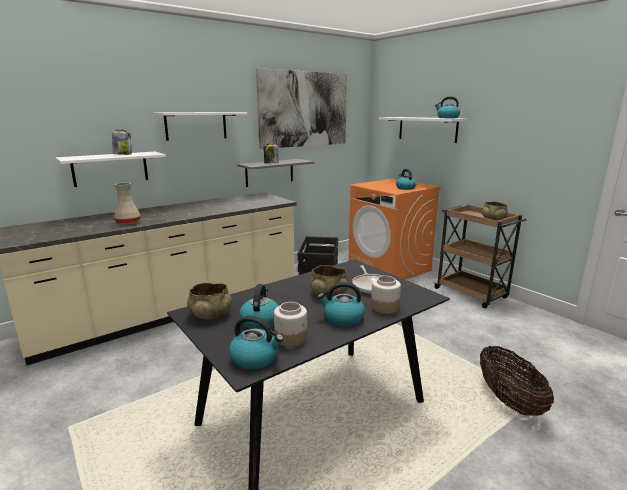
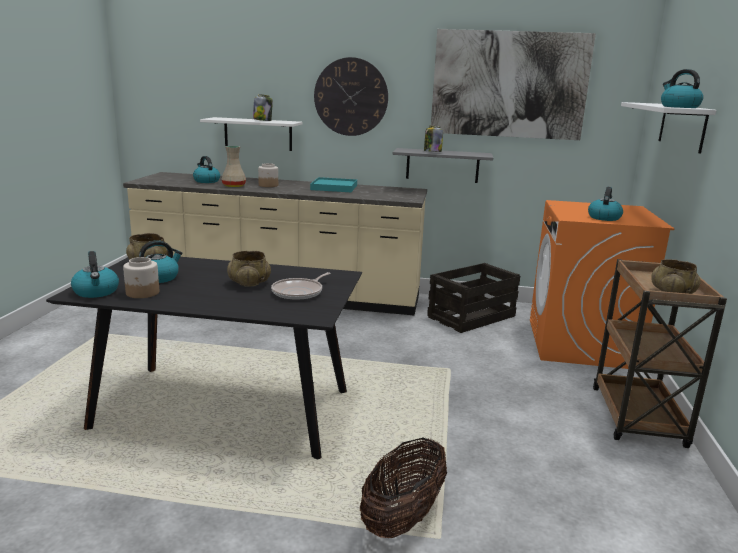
camera: 45 degrees right, 0 degrees up
(196, 125) = (351, 97): white shelf -> wall clock
(208, 205) = (334, 187): none -> turquoise tray
(342, 318) = (205, 299): kettle -> kettle (206, 181)
(384, 307) = (256, 307): jar -> jar (268, 185)

